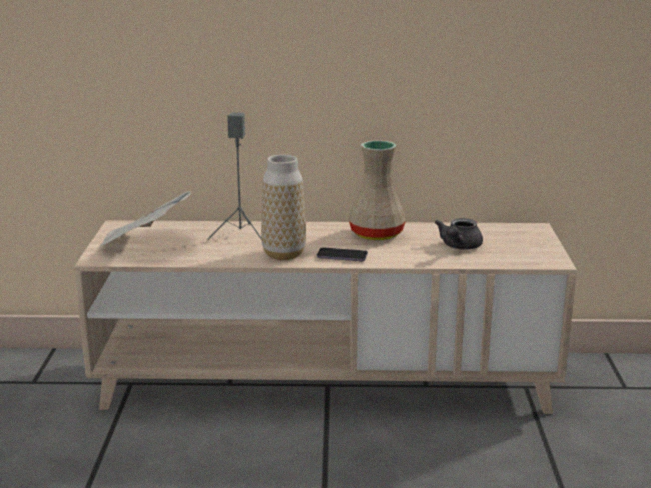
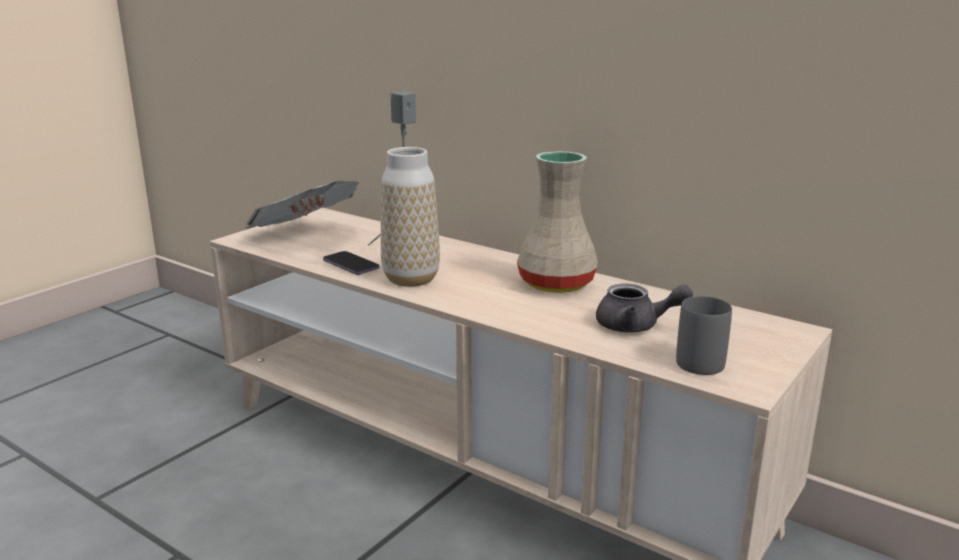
camera: 35 degrees right, 0 degrees up
(342, 256) = (468, 298): phone -> phone (351, 265)
(459, 247) = (636, 326): grey teapot -> grey teapot turned 135 degrees counterclockwise
(515, 254) = (702, 359): none -> grey mug

